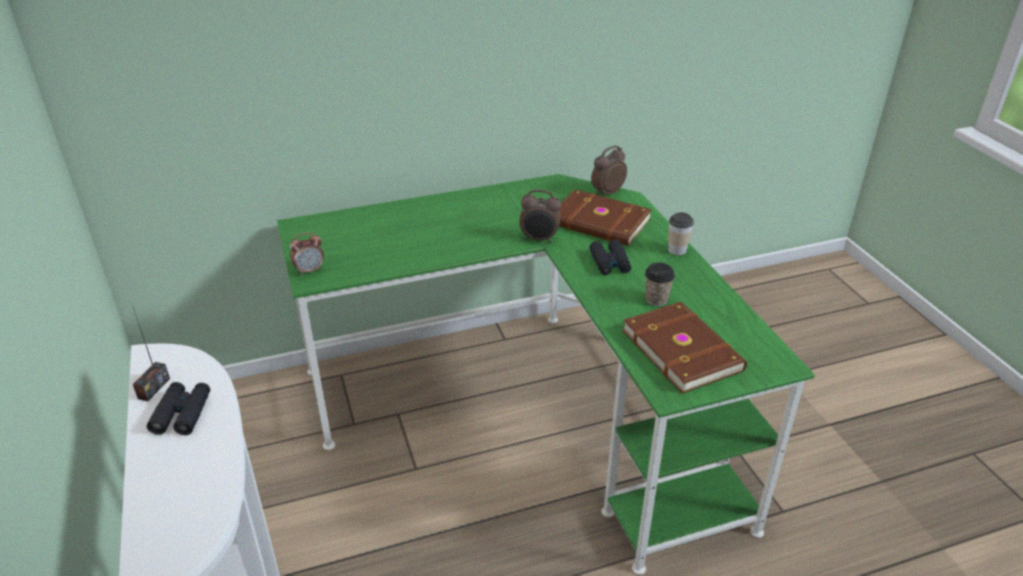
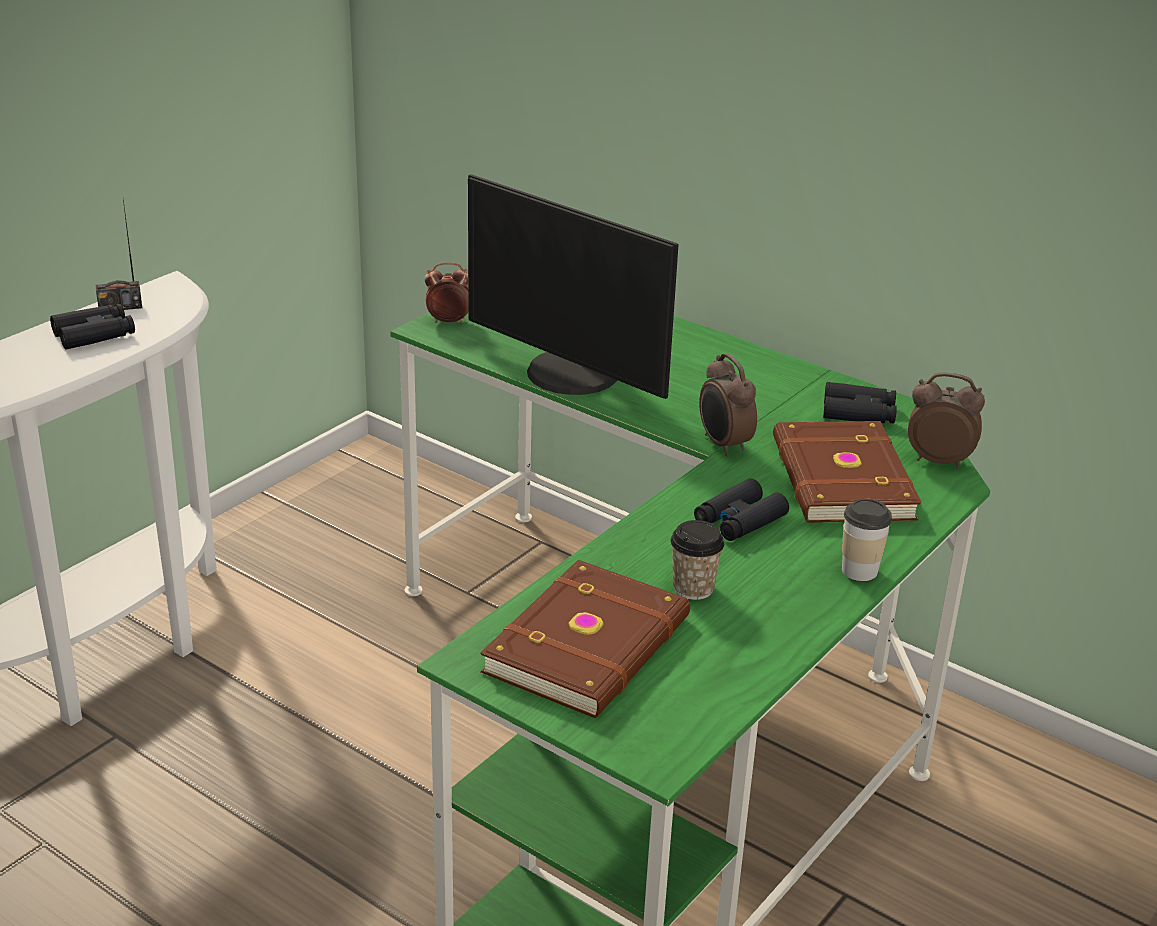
camera: 55 degrees right, 5 degrees down
(309, 270) = (448, 321): alarm clock -> alarm clock turned 150 degrees clockwise
(421, 255) = (569, 375): none -> monitor
(547, 193) = (858, 413): none -> black binoculars

